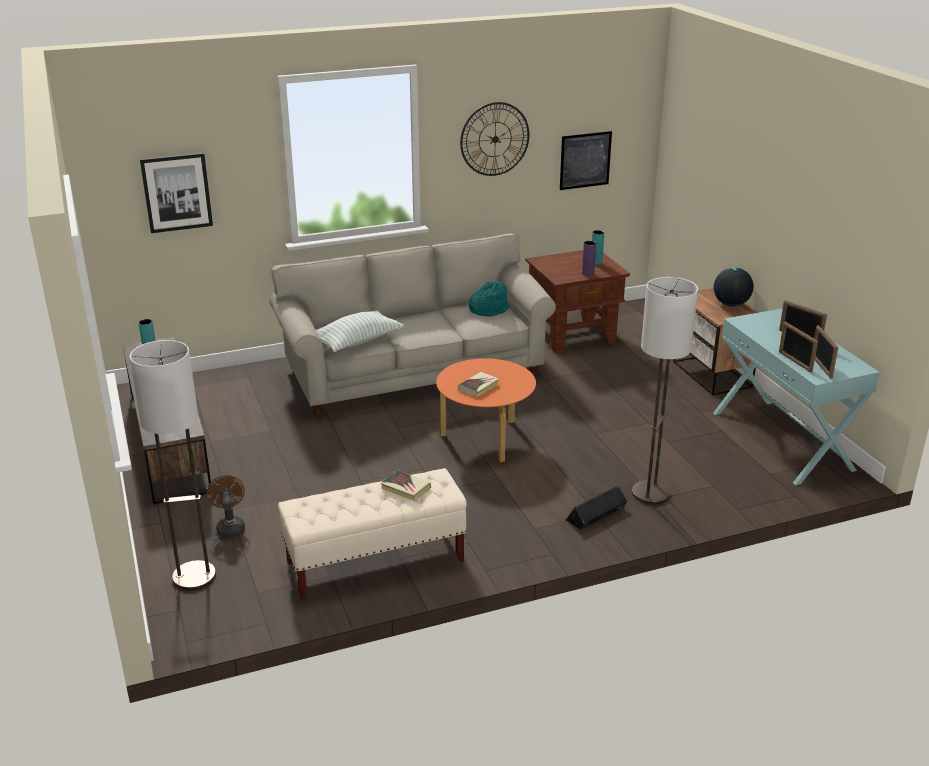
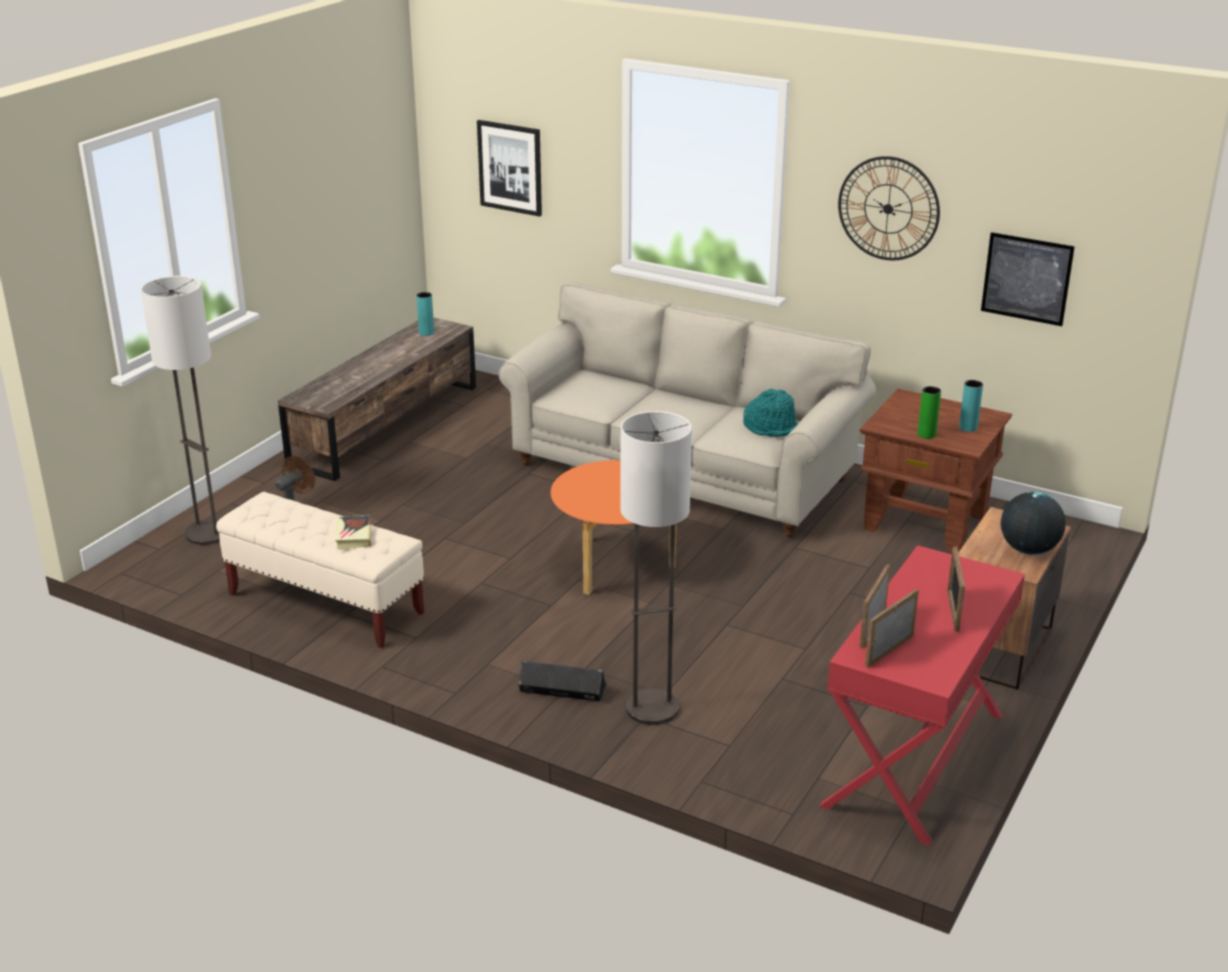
camera: 50 degrees right, 0 degrees up
(357, 341) = (586, 397): pillow -> none
(479, 387) = (597, 492): book -> none
(588, 273) = (926, 434): purple vase -> green vase
(782, 440) = (915, 759): turquoise console table -> red console table

